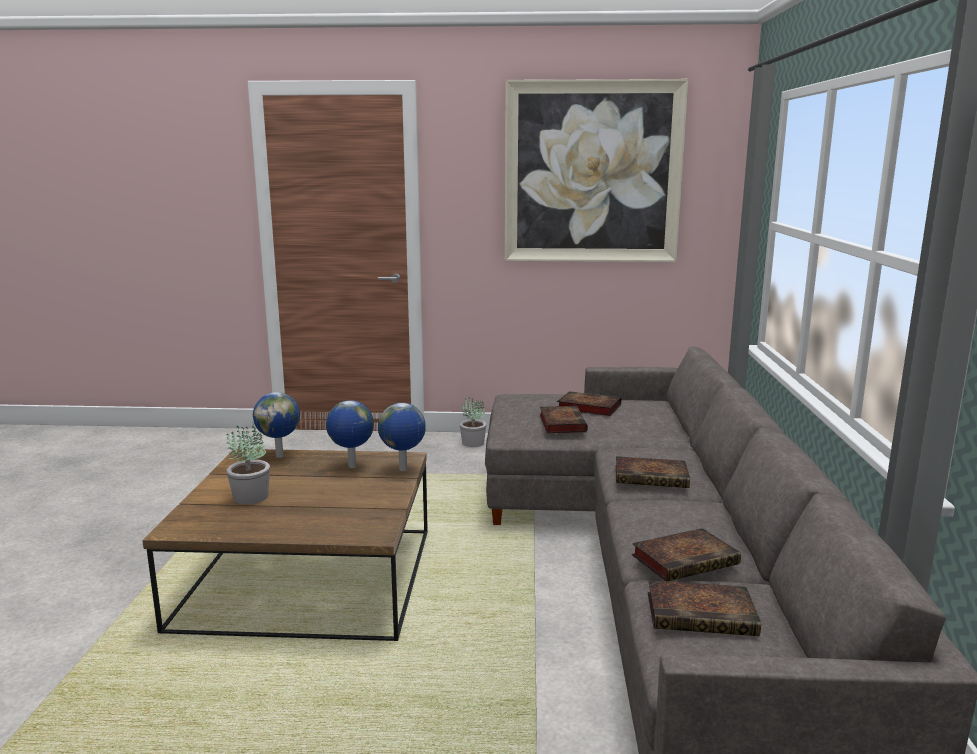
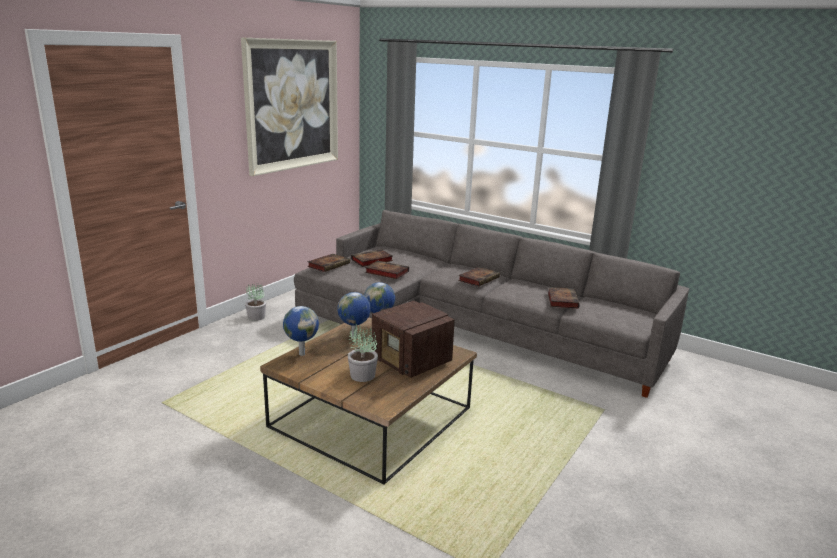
camera: 60 degrees left, 5 degrees up
(314, 513) = (412, 362): none -> radio
(703, 614) = (605, 311): book -> book (329, 265)

